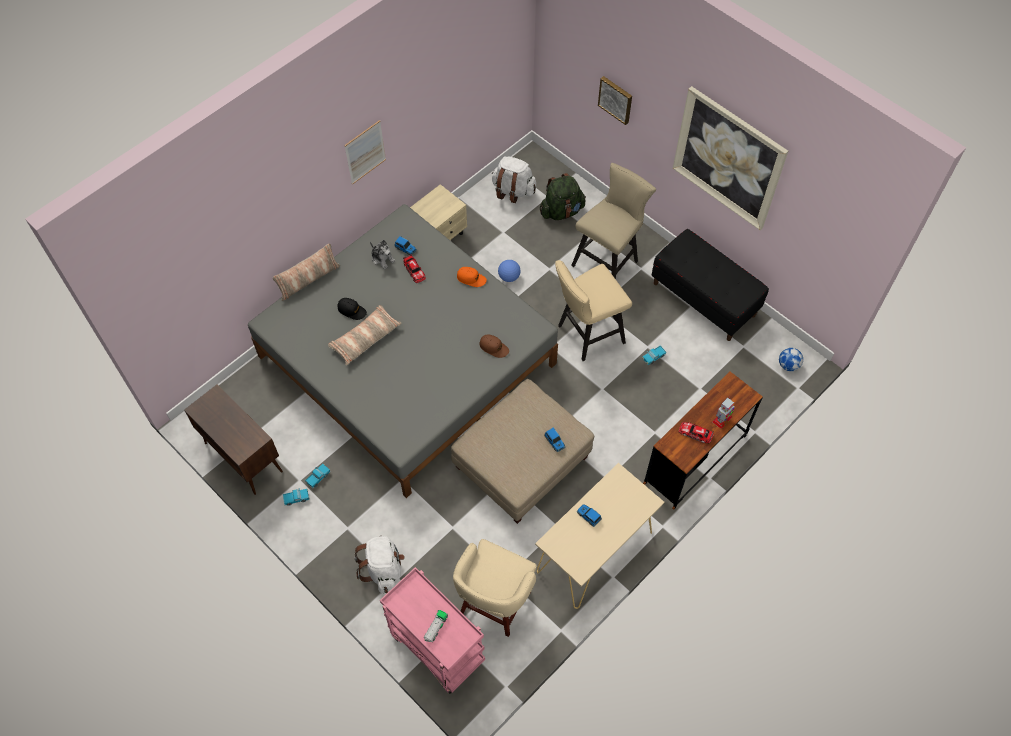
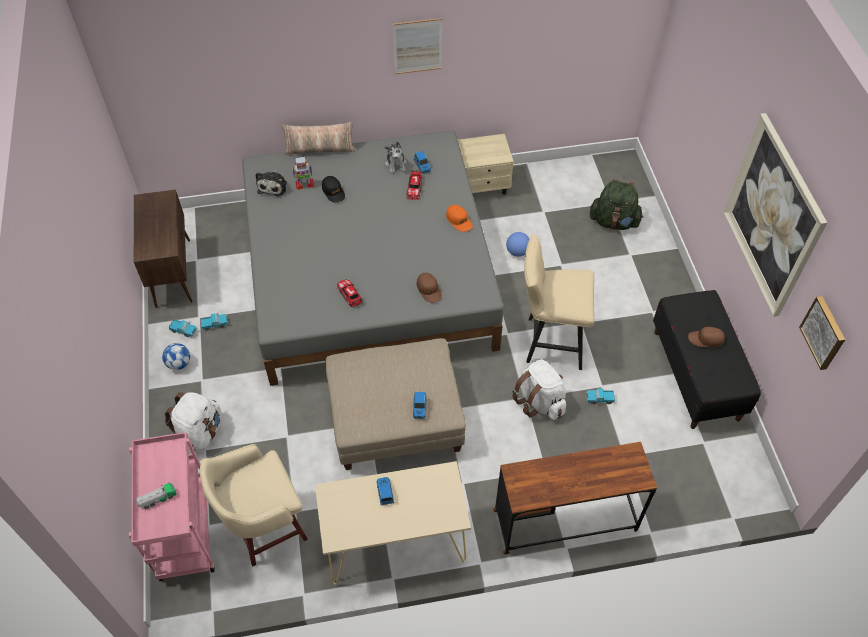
camera: 35 degrees right, 5 degrees down
(297, 333) = (273, 186): none -> plush toy
(365, 338) = (324, 220): pillow -> none
(513, 191) = (581, 181): white backpack -> white backpack (539, 401)
(608, 261) = (624, 288): beige stool -> none
(616, 99) = (703, 115): picture -> picture (824, 332)
(695, 433) = (553, 480): toy car -> toy car (349, 294)
(707, 270) = (705, 339): none -> brown cap
(722, 419) = (593, 483): toy robot -> toy robot (304, 184)
(788, 365) = (739, 489): football -> football (179, 363)

